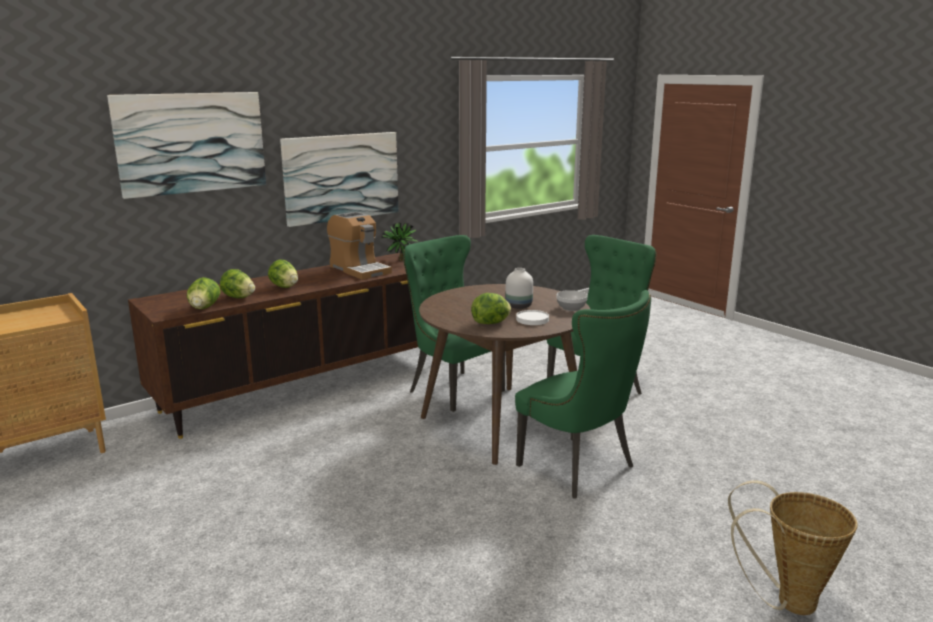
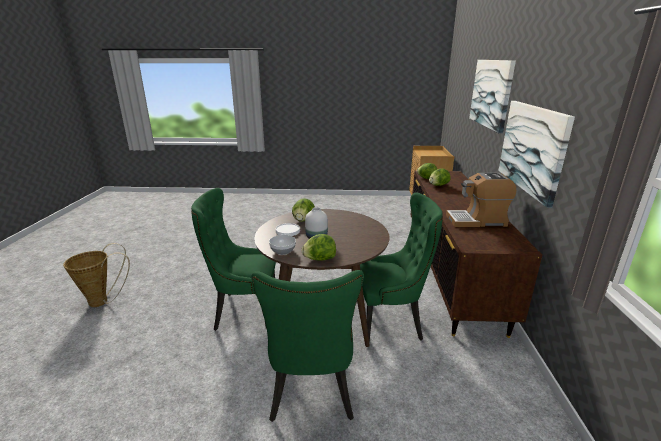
camera: 130 degrees right, 5 degrees up
(284, 287) = (449, 196): lettuce -> lettuce (319, 259)
(401, 261) = (495, 241): potted plant -> none

